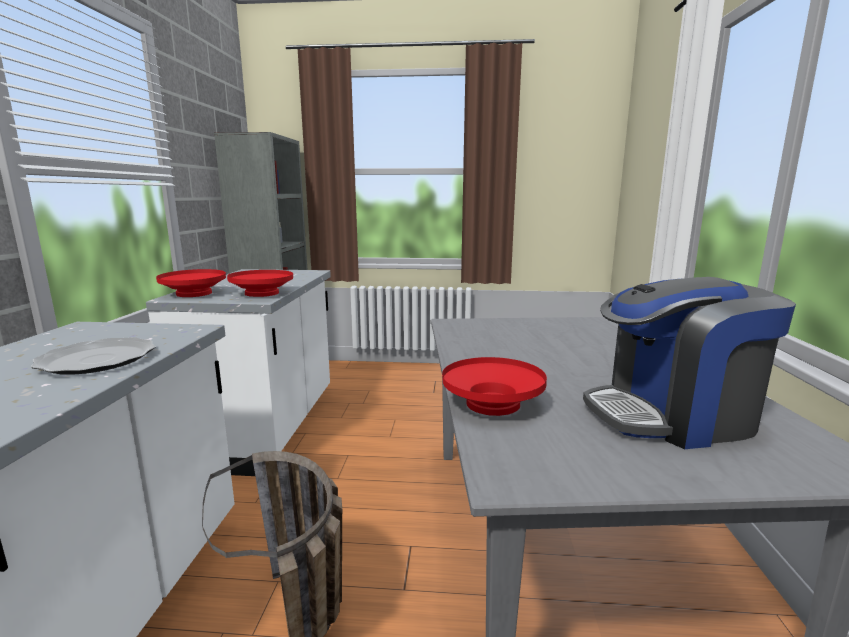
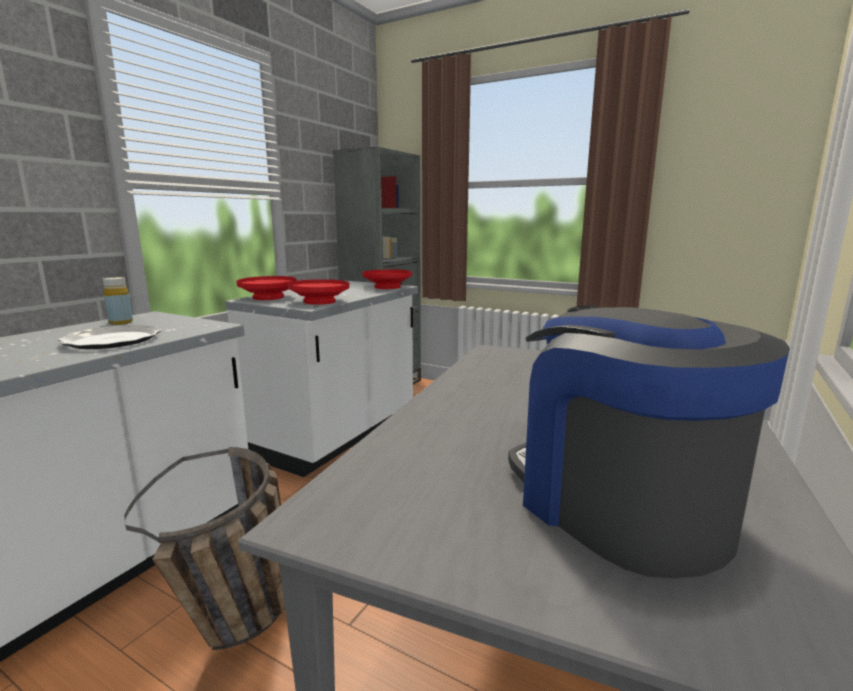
camera: 25 degrees right, 0 degrees up
(61, 339) = (121, 322): none -> yellow bottle
(492, 404) = (410, 441): red bowl -> red bowl (387, 287)
(672, 416) = (618, 504): coffee machine -> coffee machine turned 45 degrees clockwise

